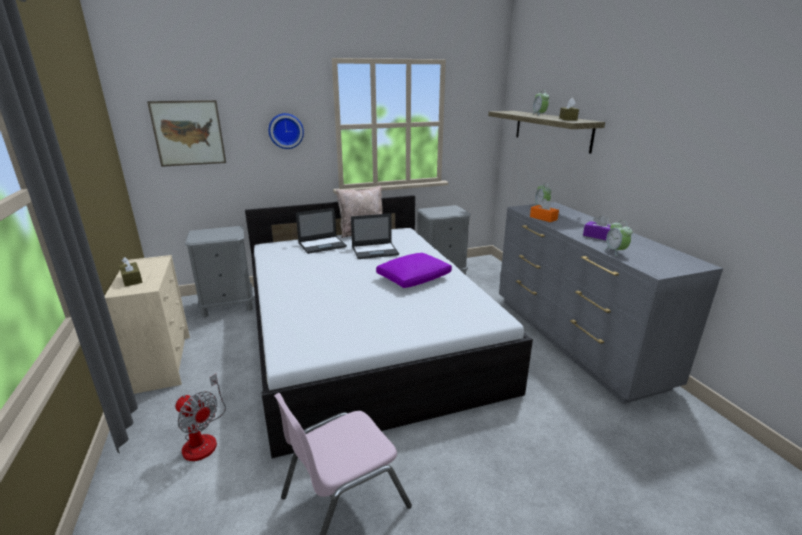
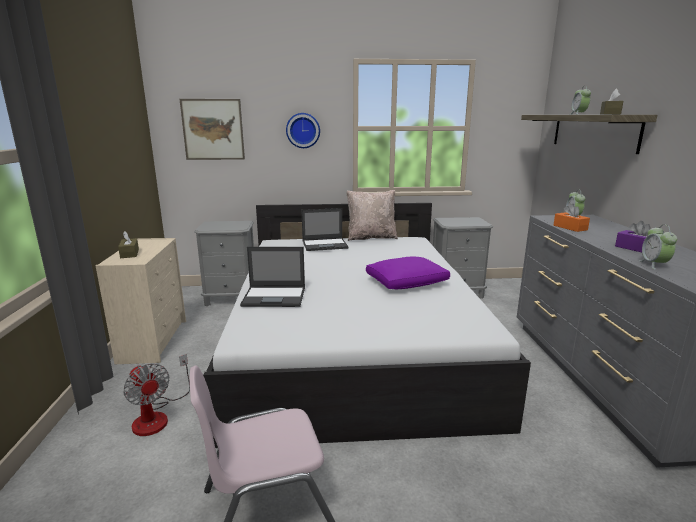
camera: 15 degrees right, 5 degrees down
(375, 251) = (376, 254): laptop -> laptop (275, 297)

